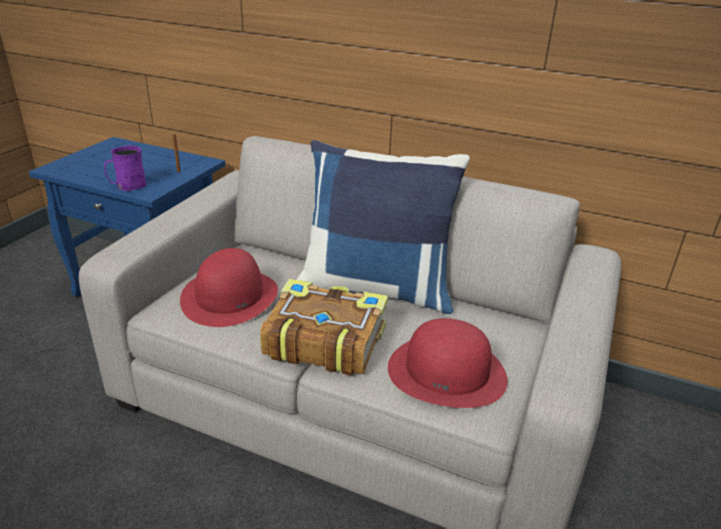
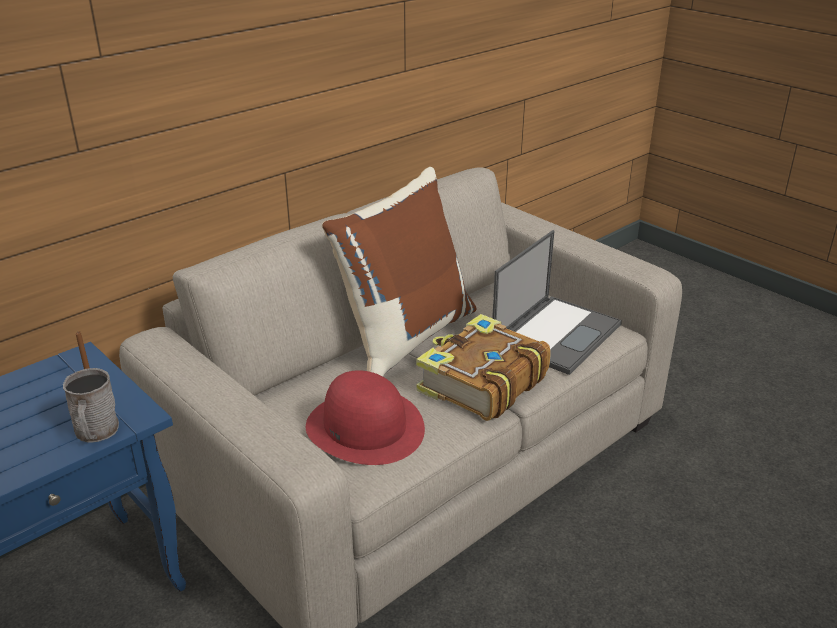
camera: 65 degrees left, 0 degrees up
(127, 186) = (96, 433): purple mug -> grey mug
(377, 287) = (405, 336): blue pillow -> brown pillow
(447, 372) = (557, 333): red hat -> laptop

